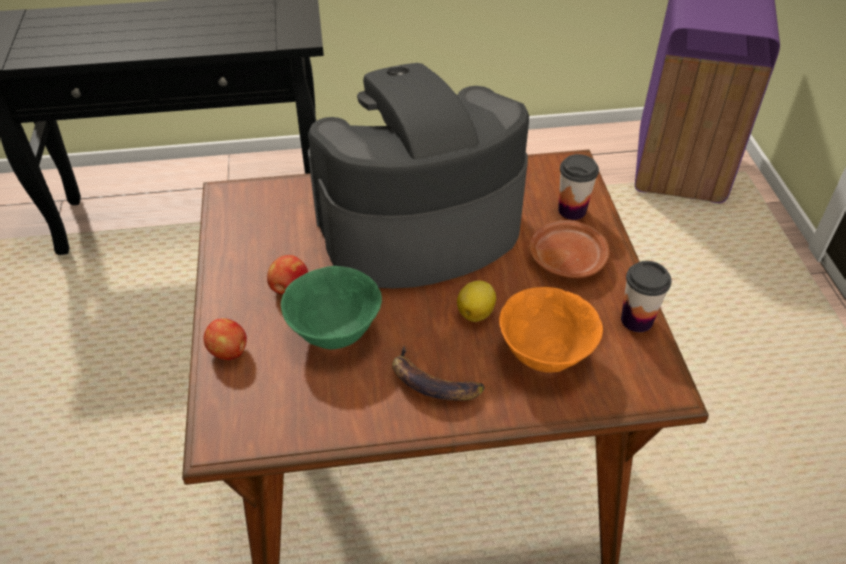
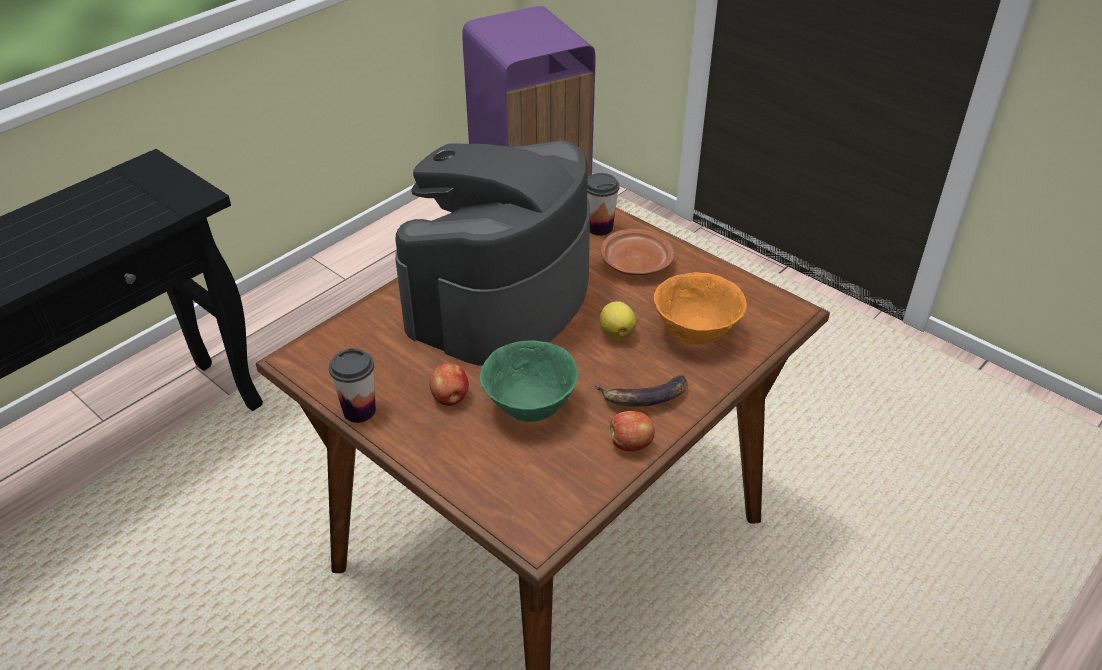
camera: 40 degrees left, 5 degrees down
(229, 352) = (461, 472): apple -> apple (631, 444)
(636, 320) = (726, 278): cup -> cup (359, 411)

